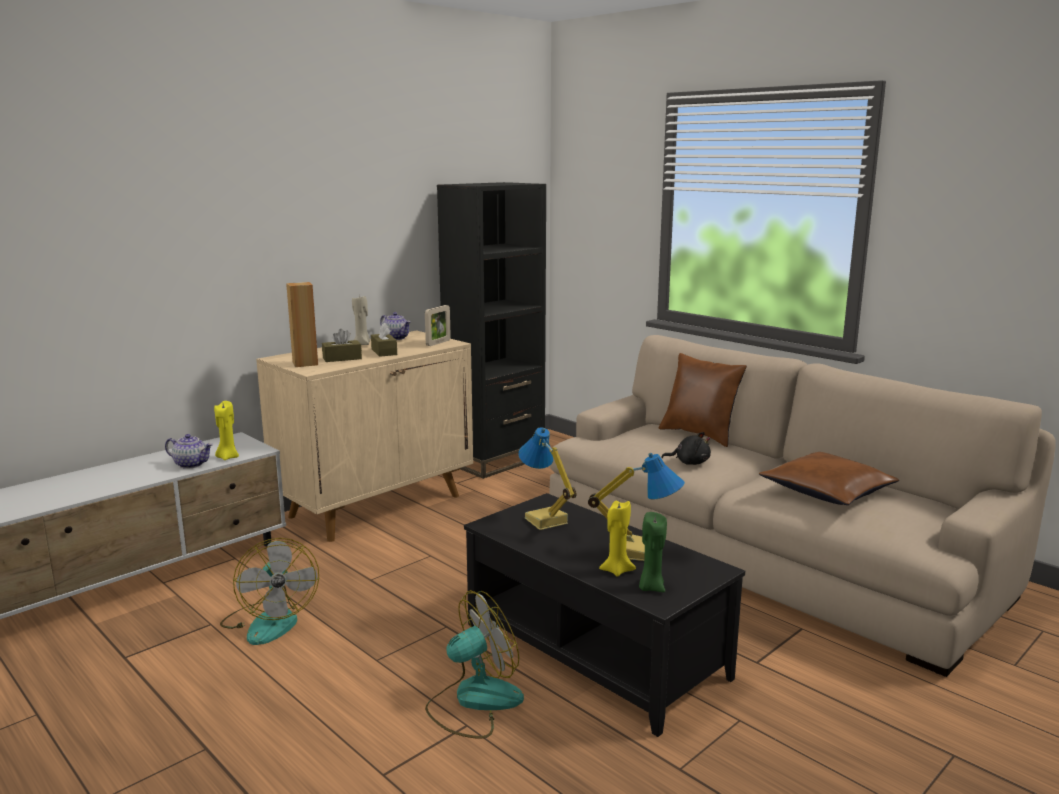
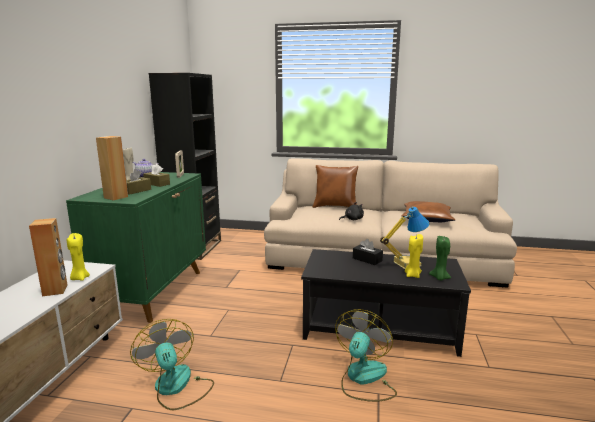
camera: 35 degrees left, 0 degrees up
(191, 464) = (55, 290): teapot -> brown speaker
(269, 621) = (176, 387): fan -> fan turned 150 degrees counterclockwise
(377, 505) = (154, 291): beige cabinet -> green cabinet
(544, 521) = (338, 262): table lamp -> none
(594, 529) = (367, 259): none -> black tissue box

